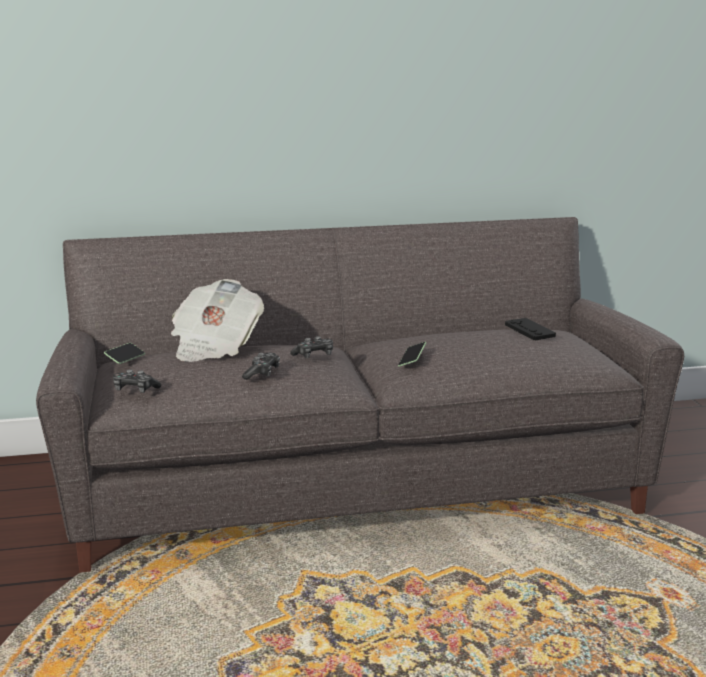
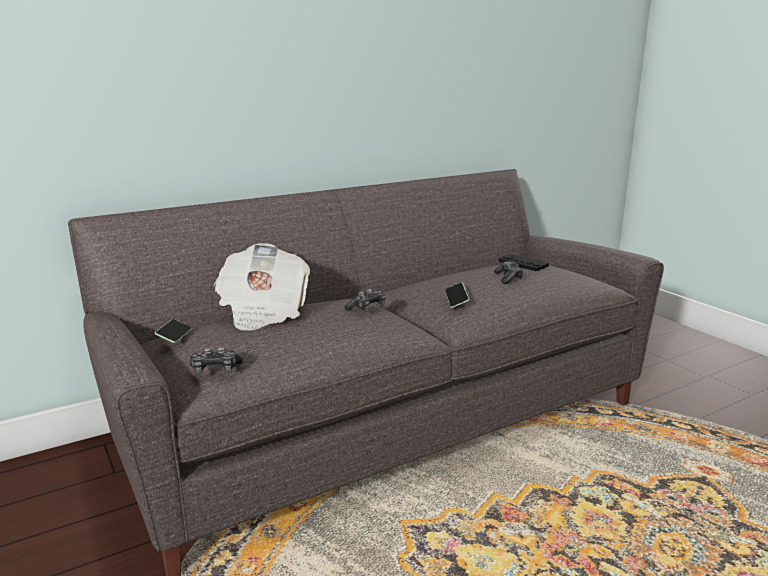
camera: 20 degrees left, 0 degrees up
(262, 373) = (336, 331): game controller -> game controller (508, 278)

